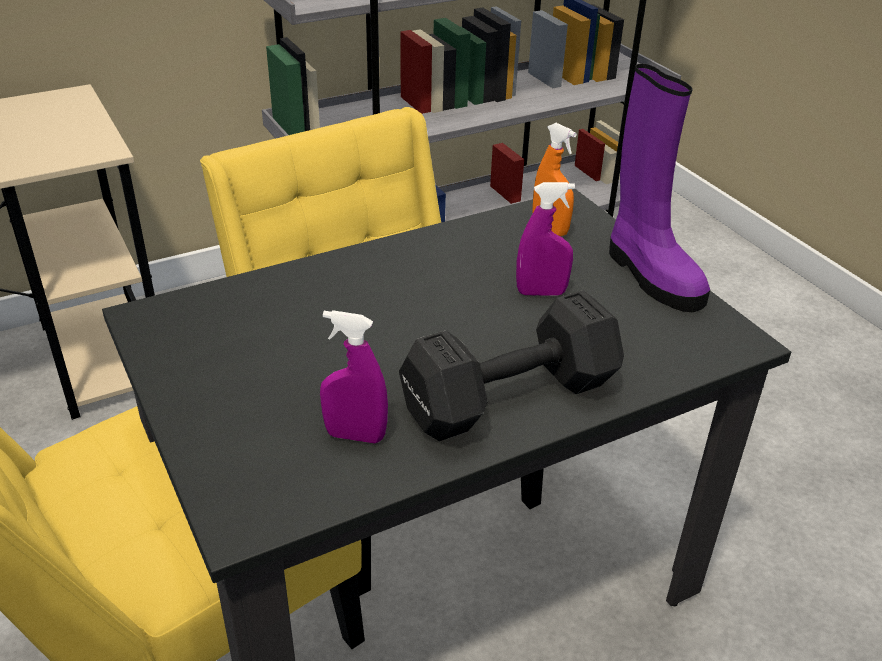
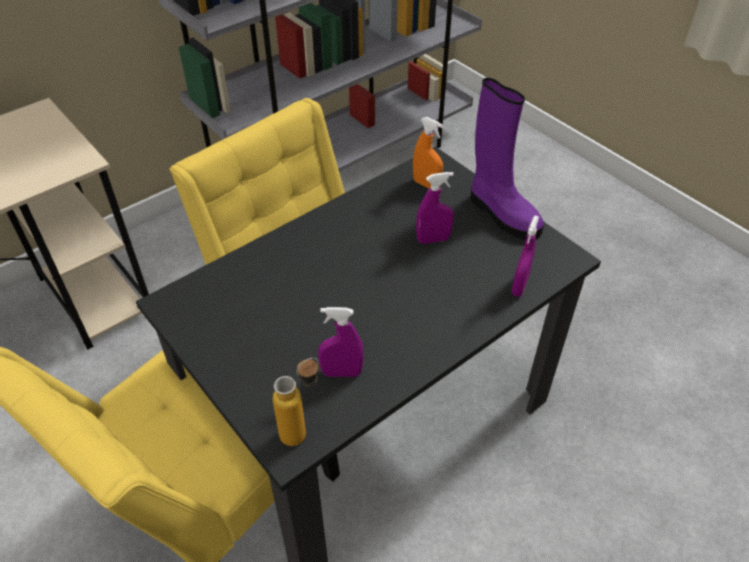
camera: 10 degrees left, 10 degrees up
(271, 501) = (302, 430): none -> bottle
(504, 397) = (429, 327): black dumbbell -> none
(656, 366) = (519, 286): none -> purple spray bottle

